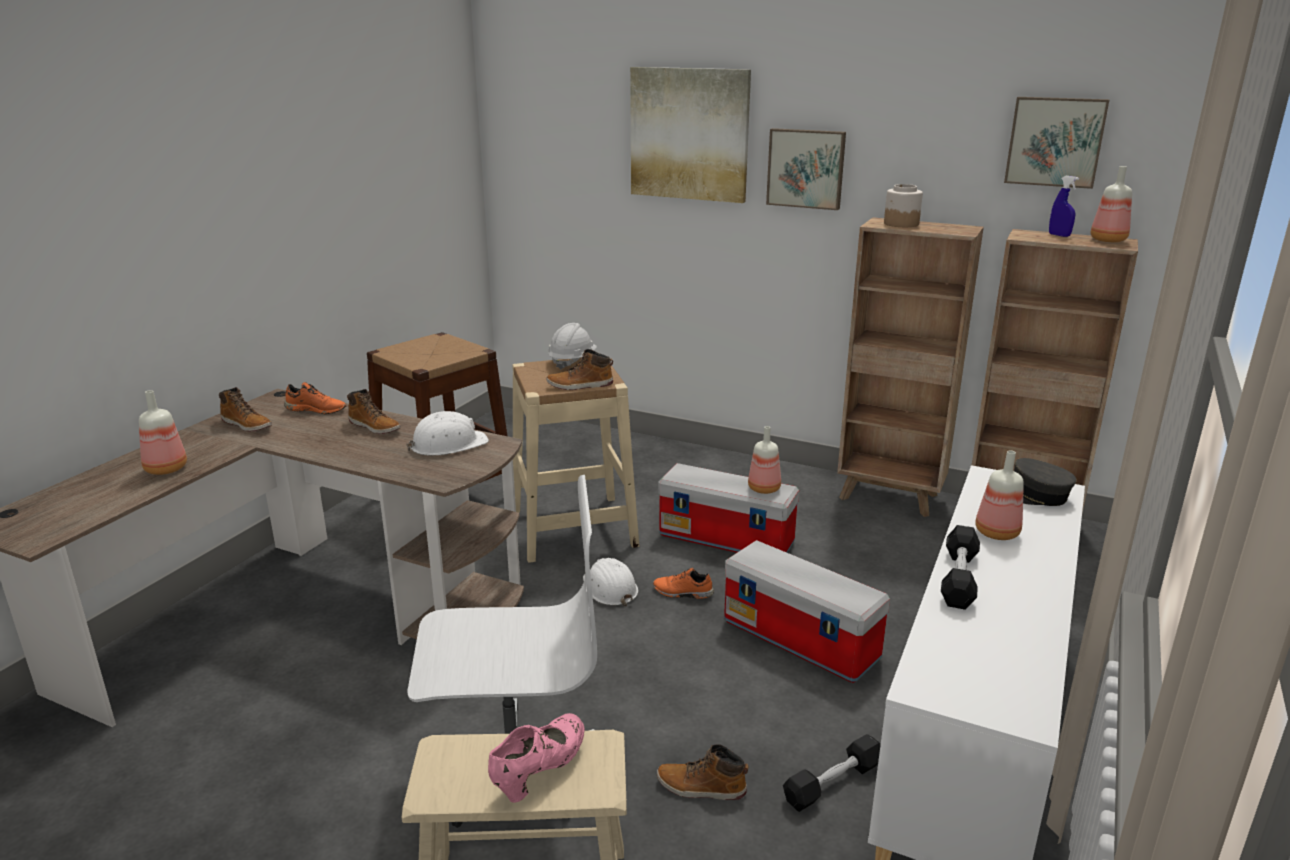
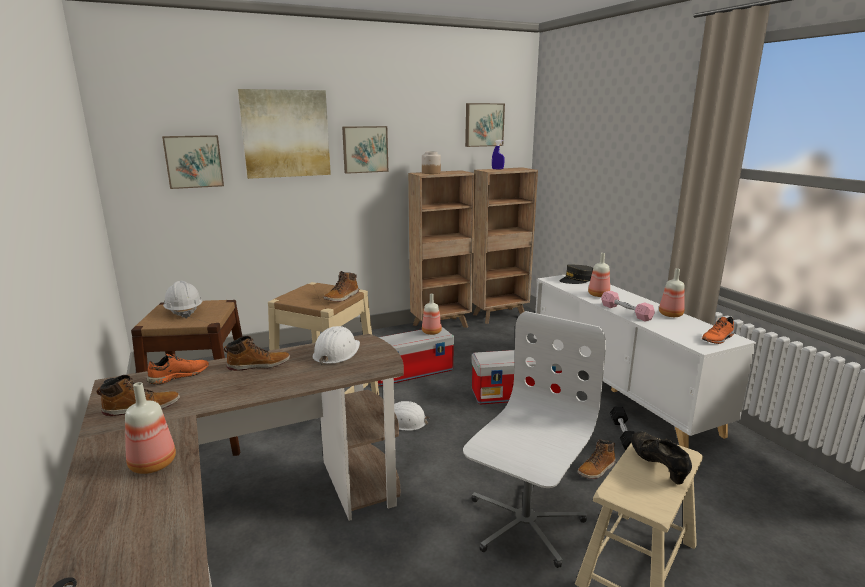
camera: 50 degrees left, 5 degrees down
(540, 770) = (658, 466): pink shoe -> black shoe
(572, 361) = (302, 289): white hard hat -> white hard hat (184, 312)
(575, 163) = (193, 161): none -> picture
(682, 593) = (439, 404): orange shoe -> orange shoe (718, 339)
(959, 578) = (626, 312): black dumbbell -> pink dumbbell
(1108, 240) = (517, 168): bottle -> bottle (671, 315)

